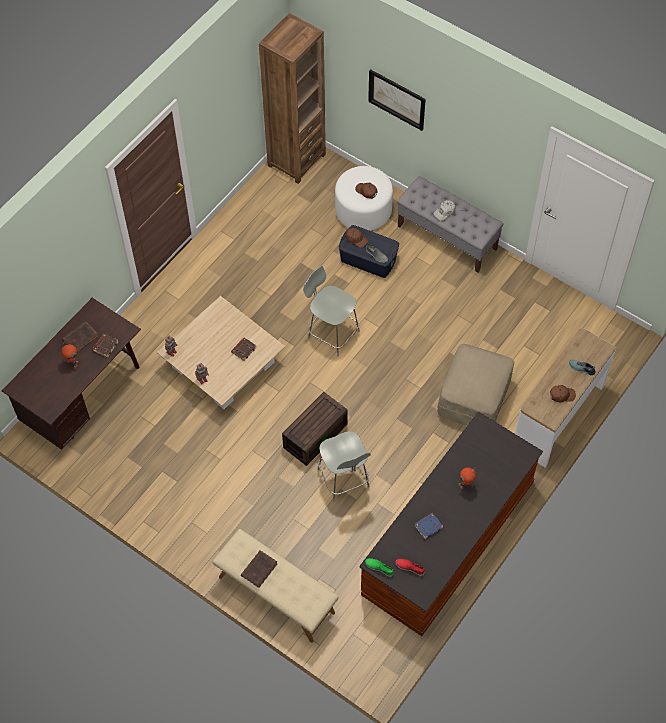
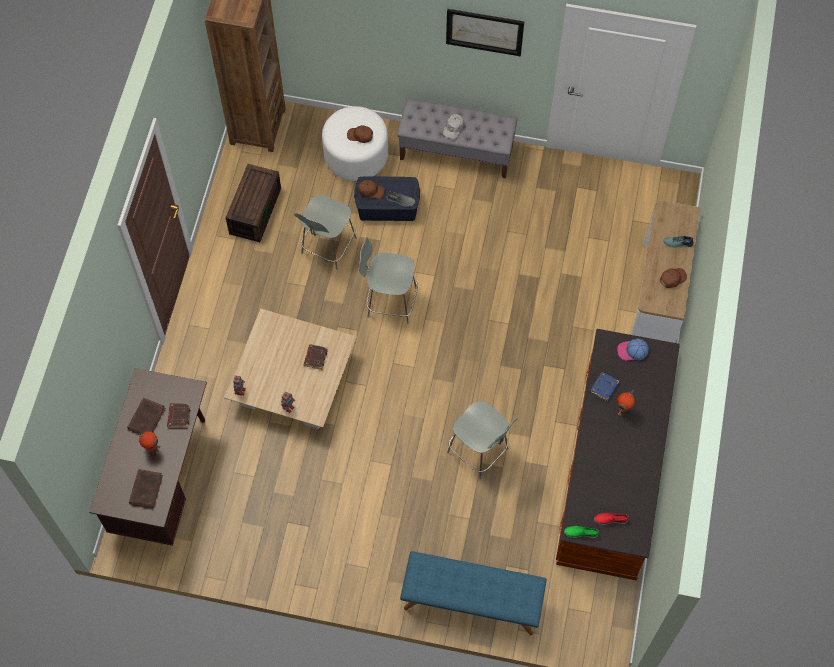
camera: 25 degrees left, 5 degrees up
(260, 569) = (455, 585): brown book -> brown book (146, 488)
(276, 595) = (471, 602): beige bench -> blue bench
(304, 272) = (327, 247): none -> grey chair
(315, 434) = (426, 416): brown storage box -> brown storage box (254, 210)
(397, 99) = (368, 27): picture -> picture (484, 31)
(428, 526) = (607, 469): blue book -> blue book (604, 387)
(474, 397) = (566, 312): beige ottoman -> none
(499, 441) = (632, 351): none -> cap

